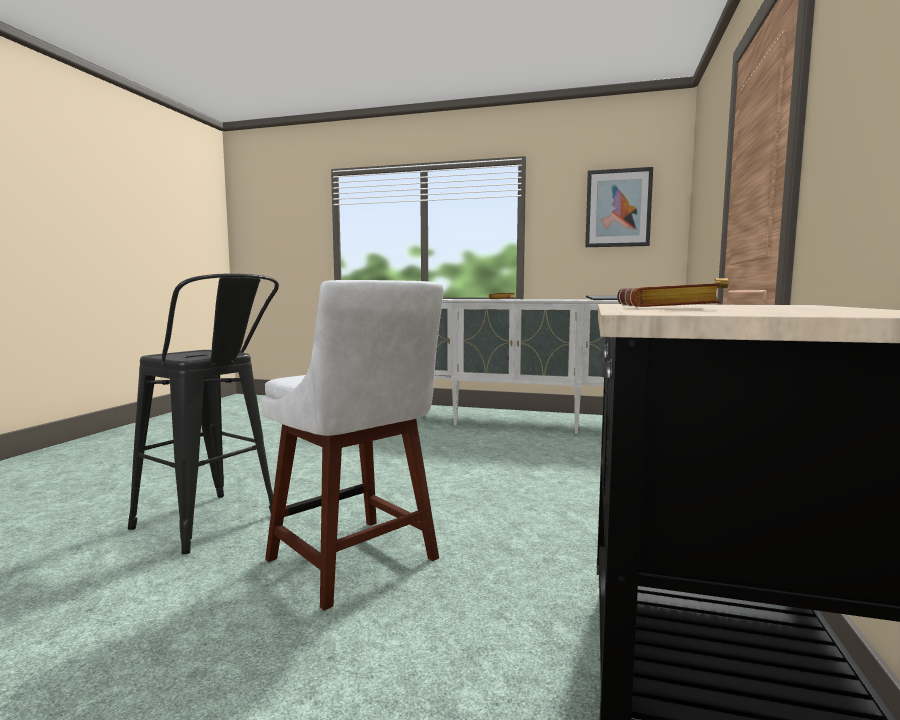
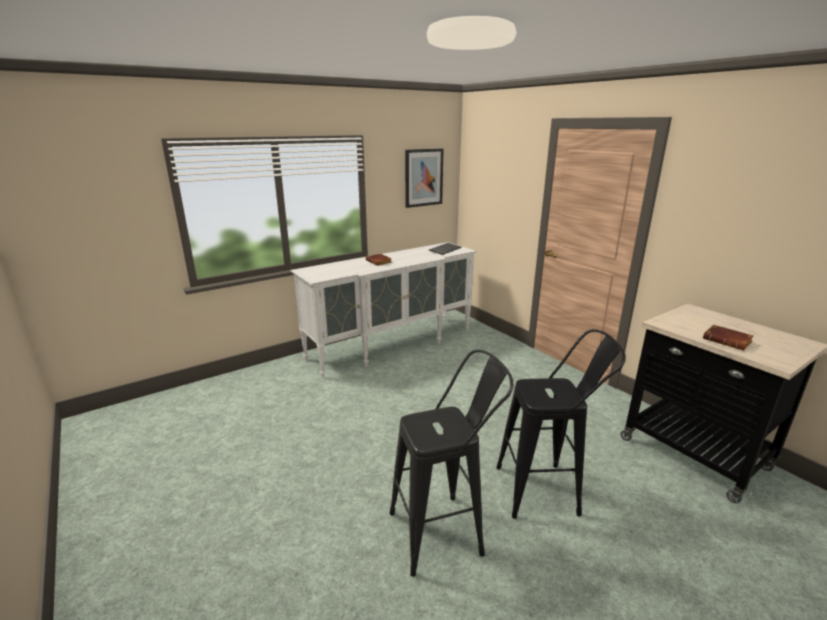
camera: 50 degrees left, 15 degrees up
(356, 562) = (546, 490): white chair -> black stool

